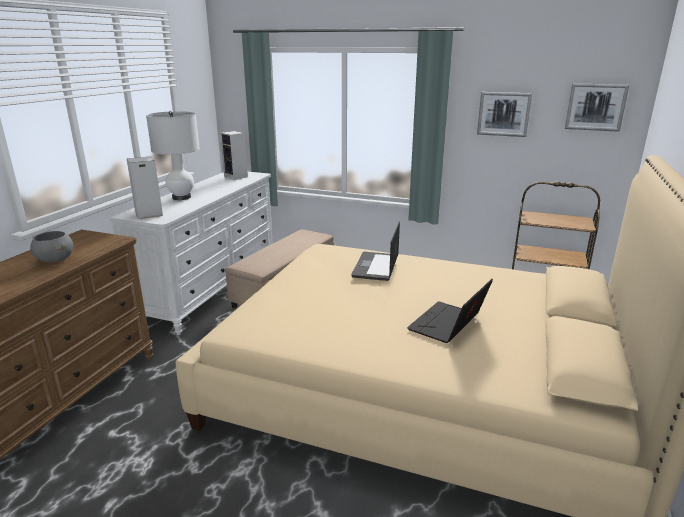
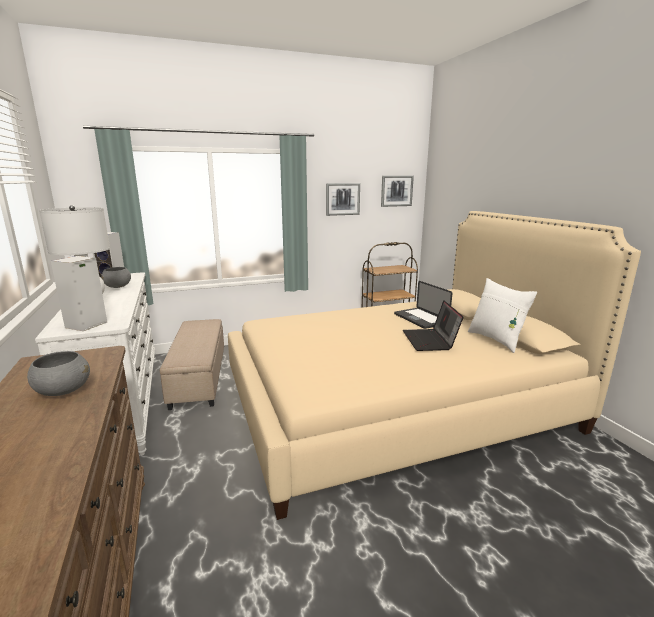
camera: 40 degrees left, 5 degrees down
(226, 185) = (118, 287): none -> grey bowl
(375, 267) = (326, 322): laptop -> laptop (420, 319)
(537, 356) = (495, 340): none -> white pillow

